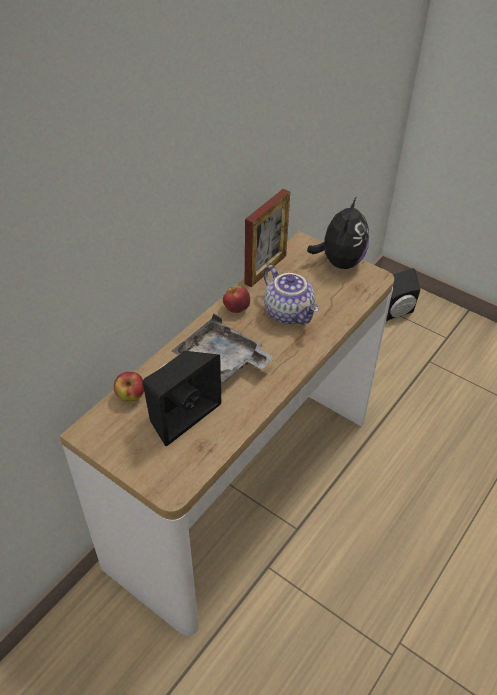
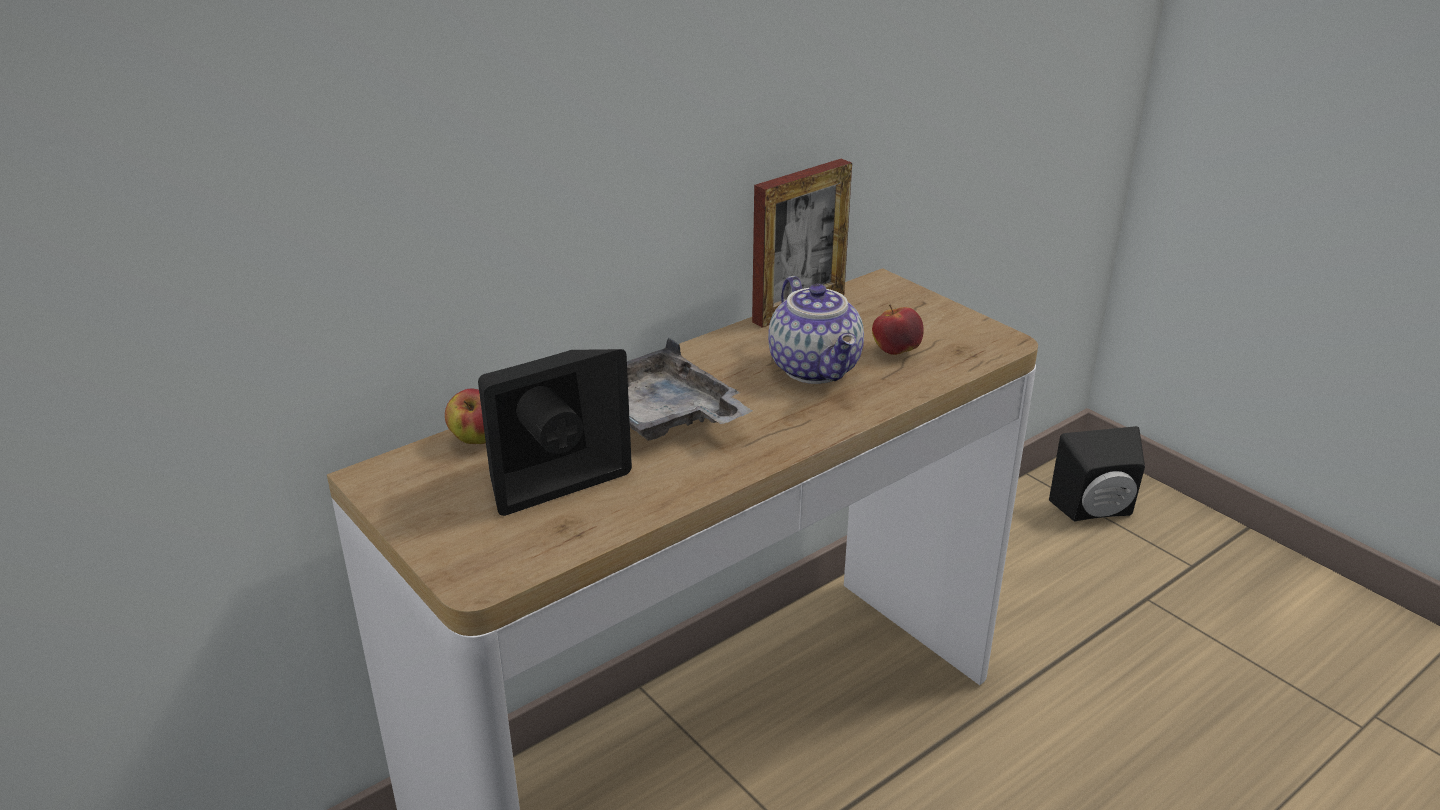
camera: 15 degrees right, 15 degrees down
(236, 309) = (722, 352): apple -> apple (896, 351)
(339, 262) = (940, 314): plush toy -> none

